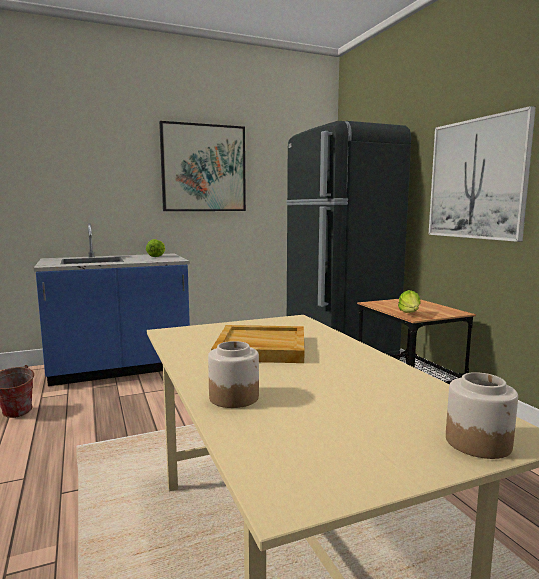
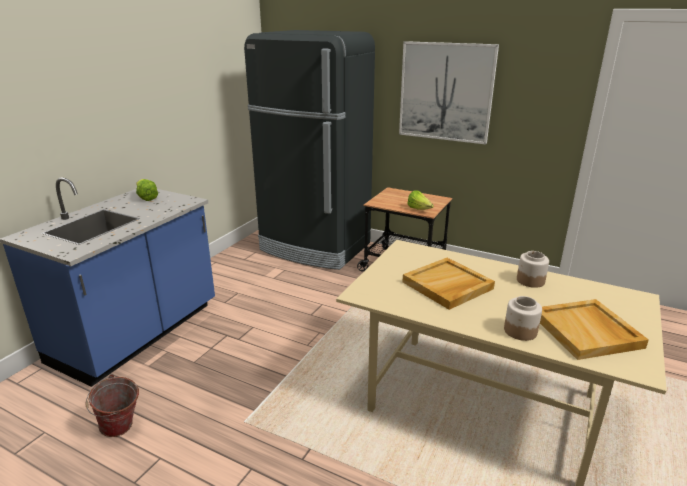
camera: 40 degrees left, 15 degrees up
(203, 168) = (154, 77): picture -> none
(319, 430) = (587, 332): none -> beige tray
(478, 442) = (636, 308): jar -> jar (530, 280)

